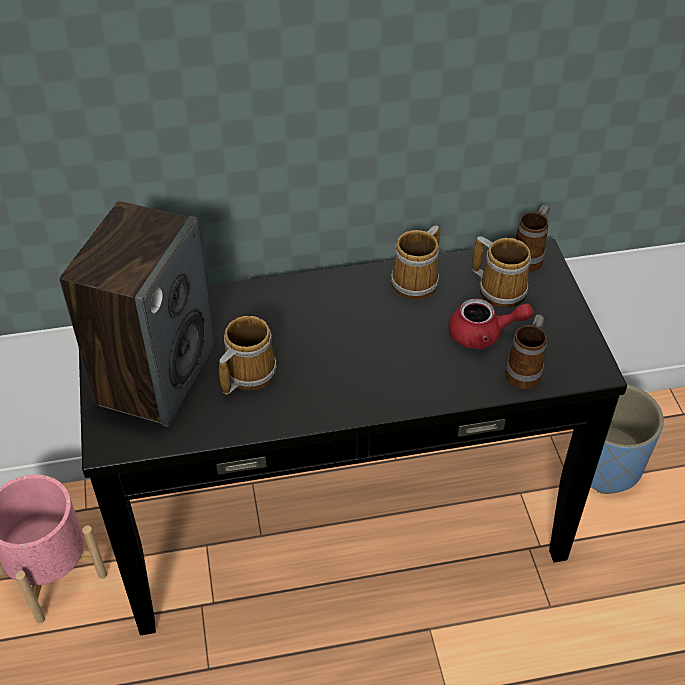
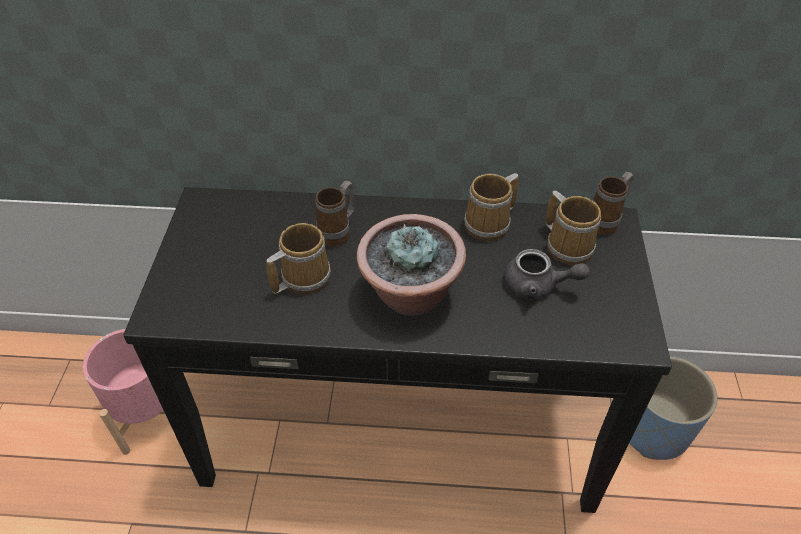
camera: 15 degrees right, 0 degrees up
(156, 375) = (222, 263): speaker -> none
(363, 369) = (410, 295): none -> potted plant
(483, 334) = (537, 286): red teapot -> grey teapot
(525, 370) = (569, 330): mug -> mug (339, 232)

